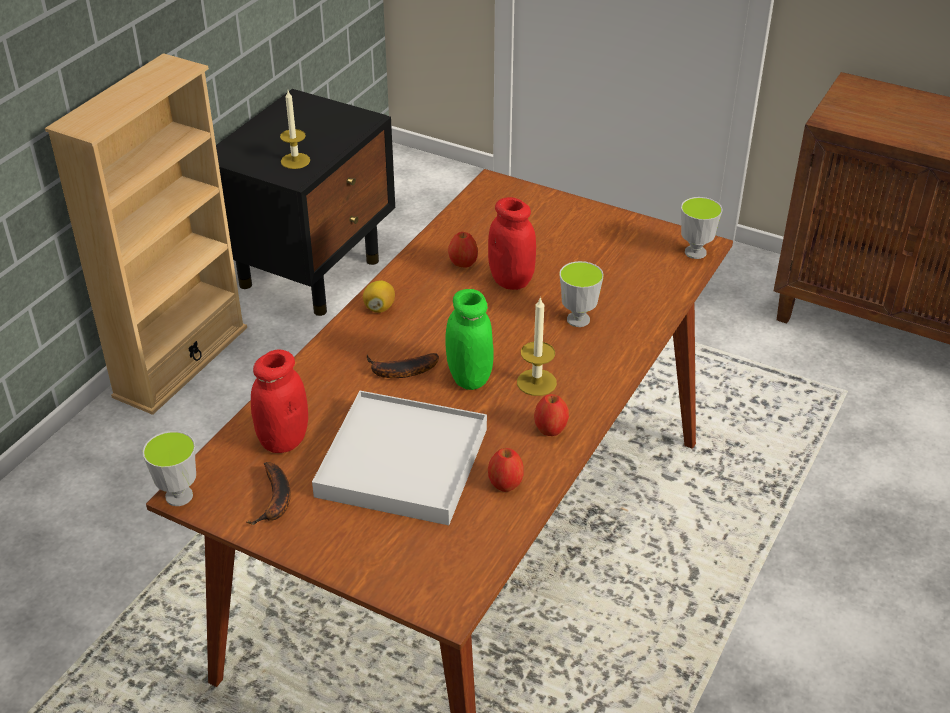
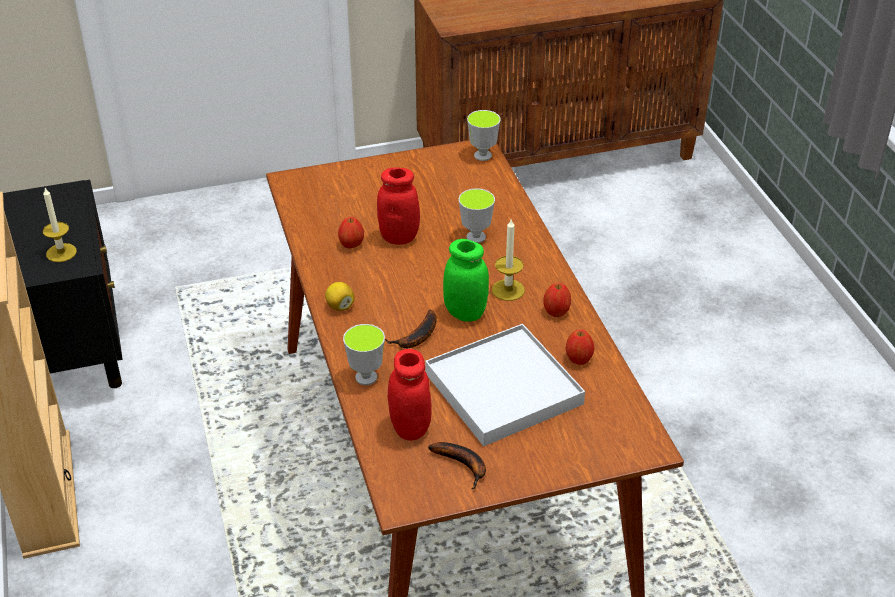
camera: 45 degrees left, 0 degrees up
(179, 496) = (398, 509): cup -> cup (366, 377)

